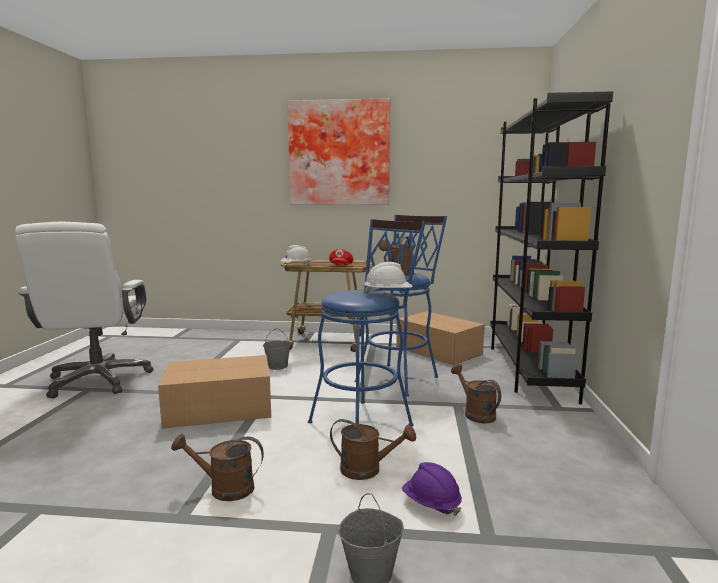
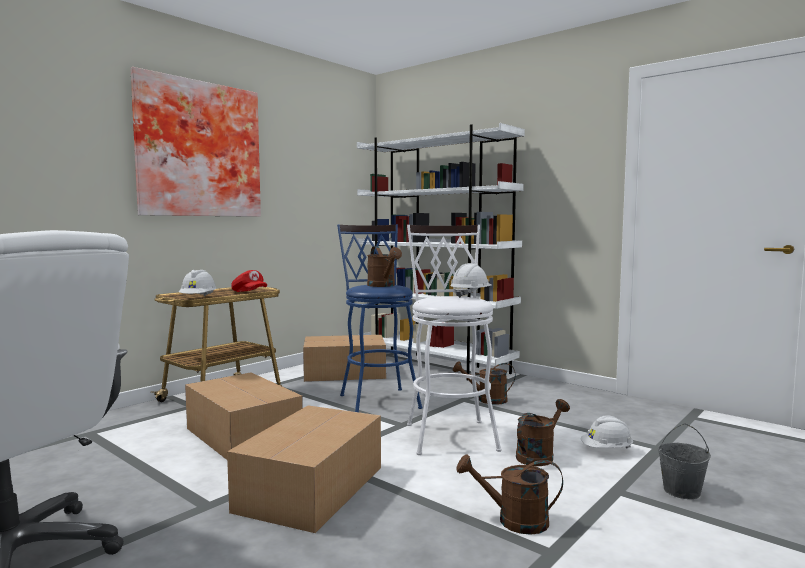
camera: 55 degrees left, 5 degrees down
(224, 488) = (513, 521): brown watering can -> brown watering can turned 60 degrees clockwise
(278, 366) = (243, 434): grey bucket -> cardboard box
(367, 421) = (449, 433): blue stool -> white stool
(431, 504) = (606, 450): purple hard hat -> white hard hat
(528, 369) = (434, 365): black bookcase -> white bookcase

